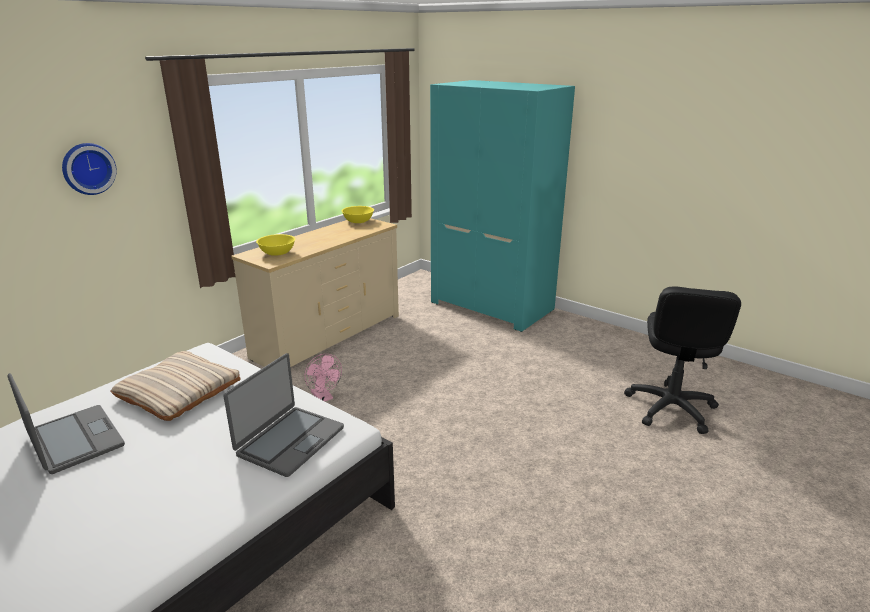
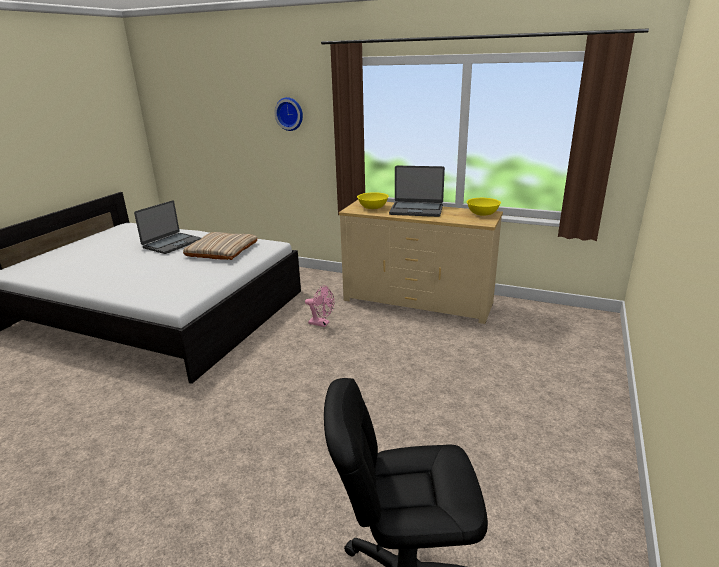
camera: 75 degrees right, 0 degrees up
(289, 441) = (163, 290): laptop -> laptop (416, 210)
(324, 397) = (322, 323): pink fan -> pink fan turned 105 degrees counterclockwise
(493, 306) = (577, 378): turquoise wardrobe -> none

